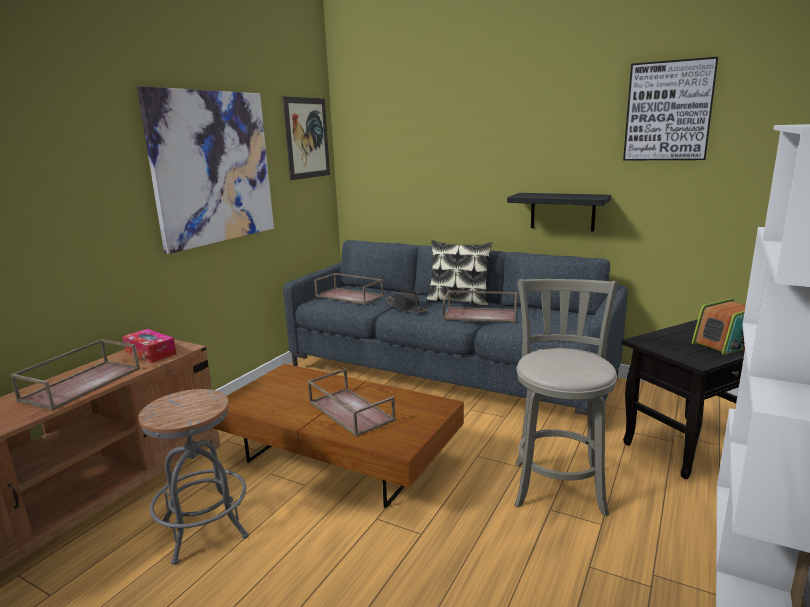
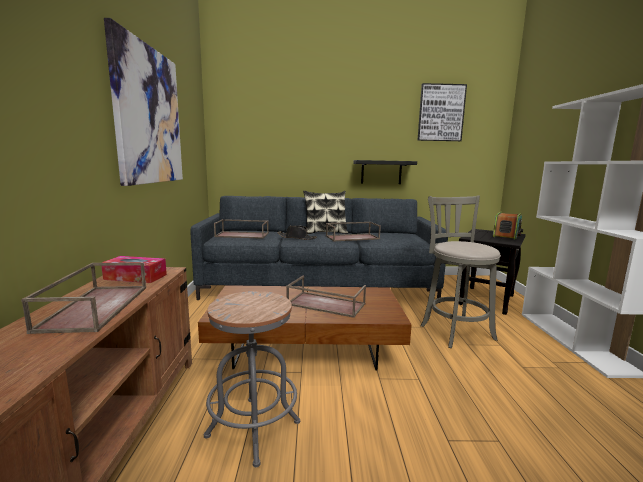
camera: 30 degrees left, 5 degrees down
(307, 138) = (194, 112): picture -> none

